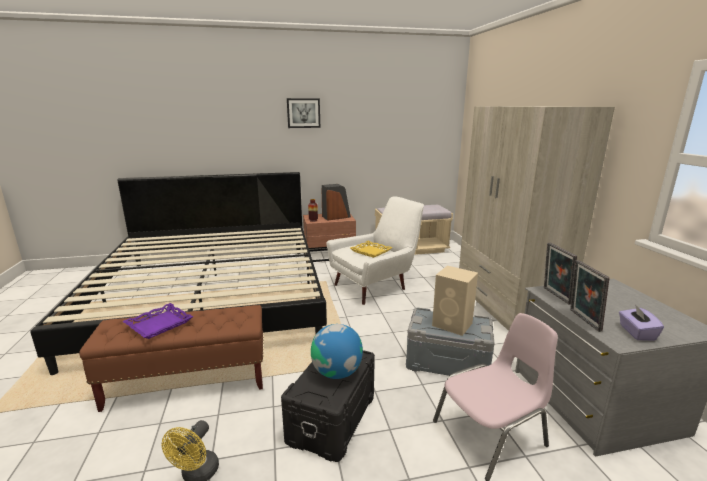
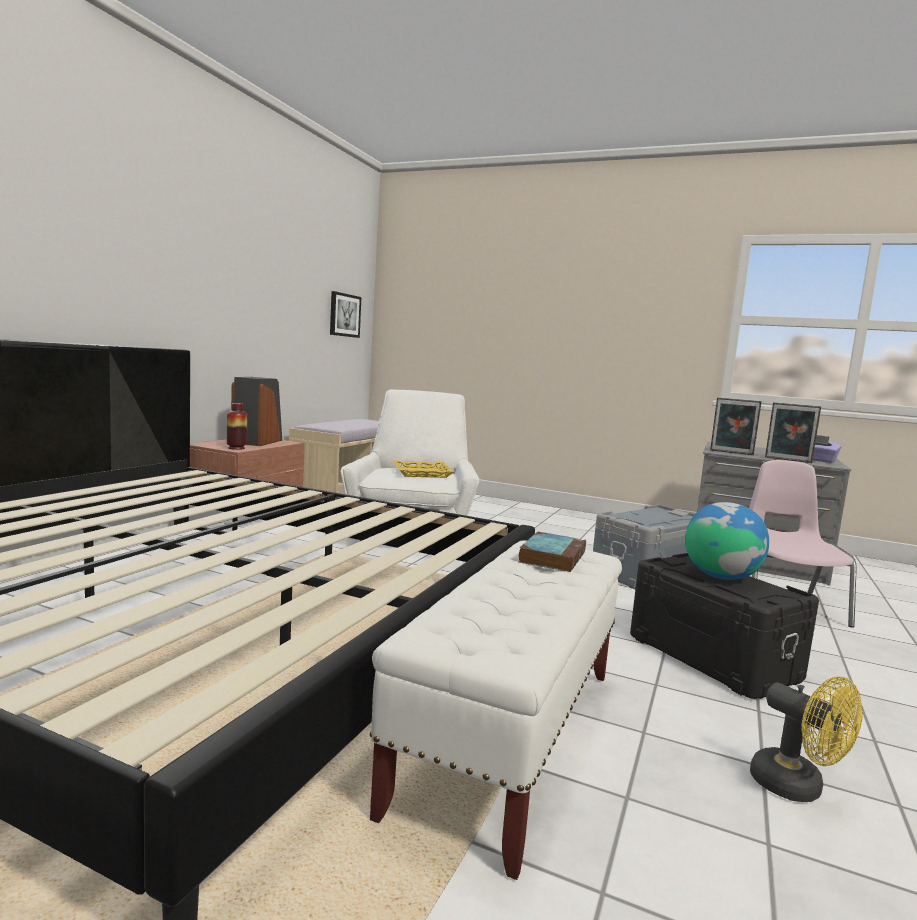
camera: 55 degrees left, 10 degrees down
(159, 324) = (512, 599): purple tray -> none
(189, 382) = (511, 736): brown bench -> white bench
(229, 317) = (552, 557): none -> book
(303, 113) = (188, 227): picture -> picture (344, 315)
(453, 324) = (655, 517): beige speaker -> none
(507, 305) = (563, 519): beige wardrobe -> none

